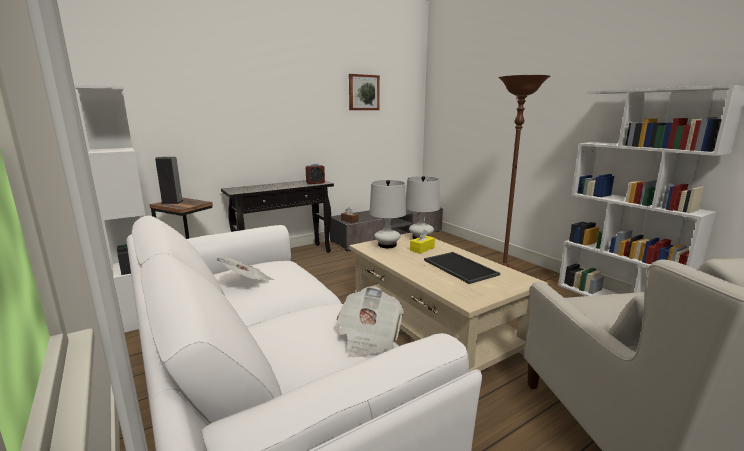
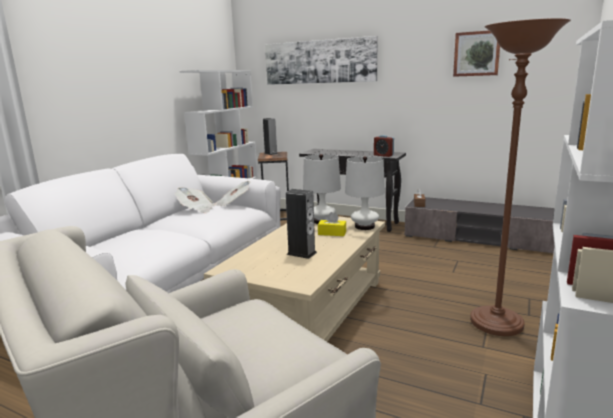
camera: 60 degrees right, 0 degrees up
(218, 88) = (319, 62): none -> picture
(368, 337) = (139, 253): newspaper -> newspaper (233, 203)
(458, 267) = (301, 253): tray -> speaker

